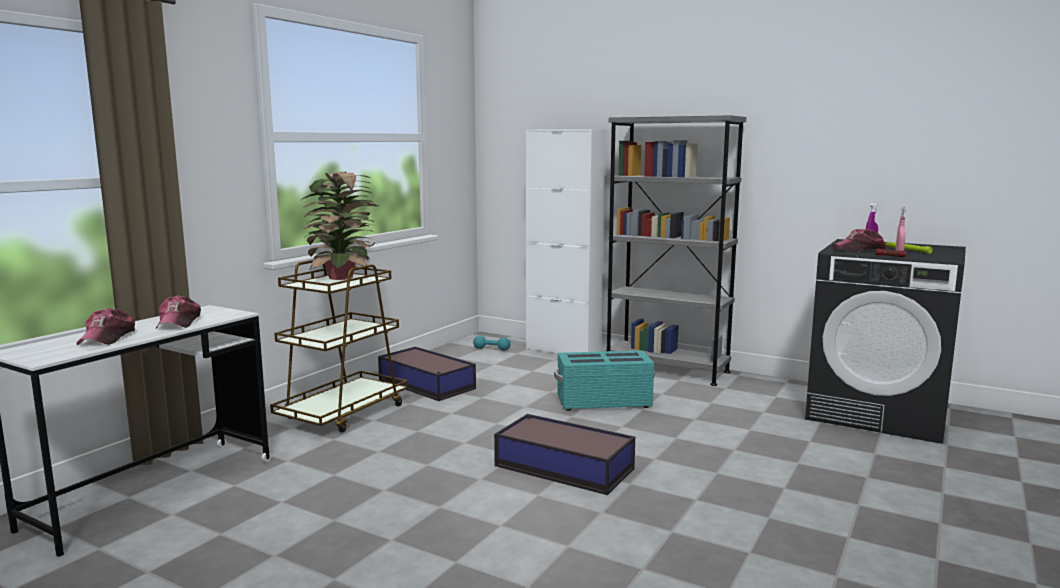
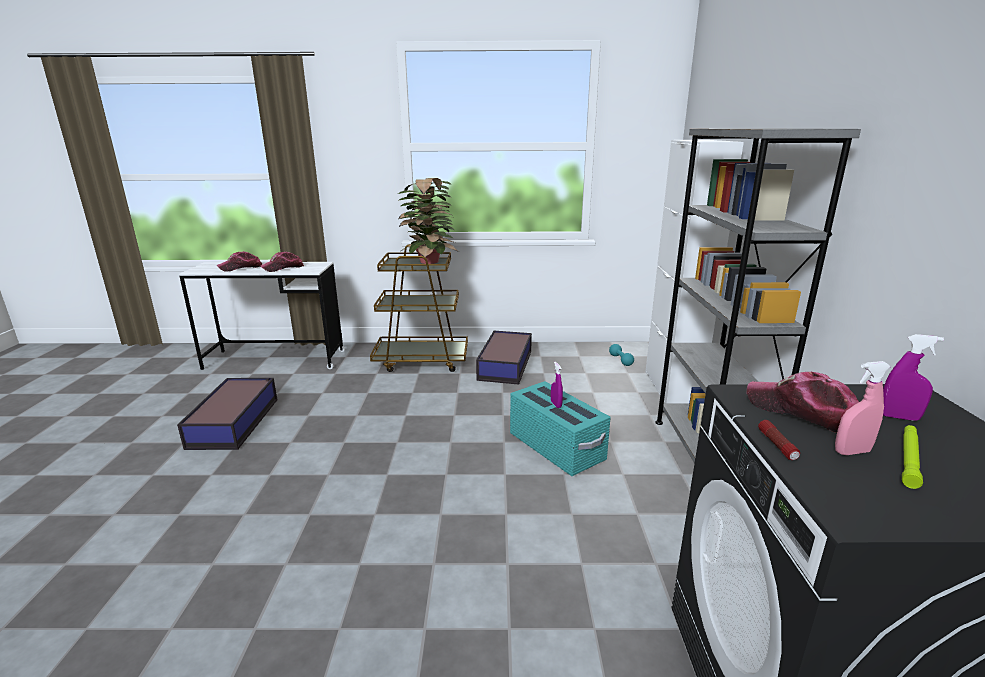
camera: 60 degrees right, 10 degrees up
(562, 466) = (388, 469): storage box -> storage box (235, 422)
(605, 358) = (556, 404): none -> purple spray bottle

